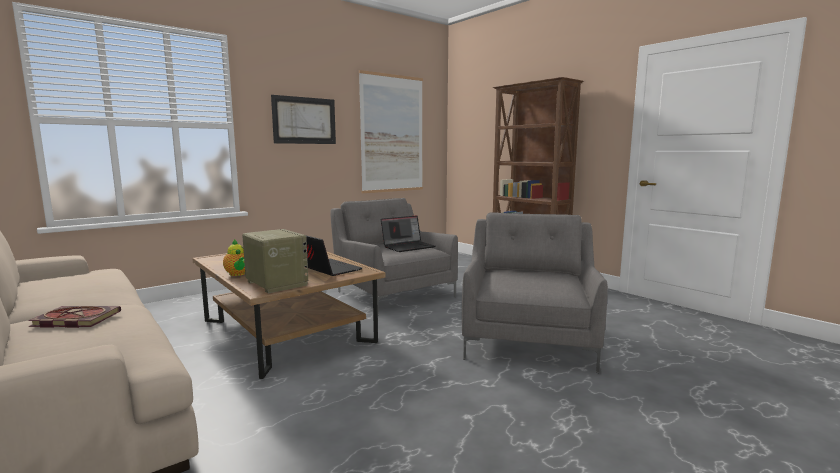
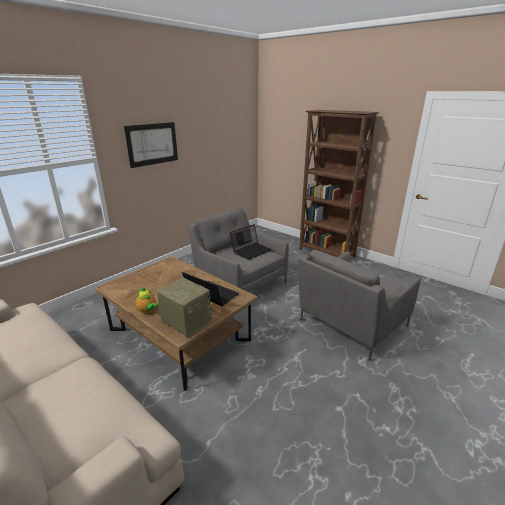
camera: 10 degrees left, 15 degrees up
(74, 320) = (56, 394): book -> none
(392, 134) = (219, 143): picture -> none
(529, 339) = (350, 324): grey armchair -> grey armchair turned 135 degrees counterclockwise

